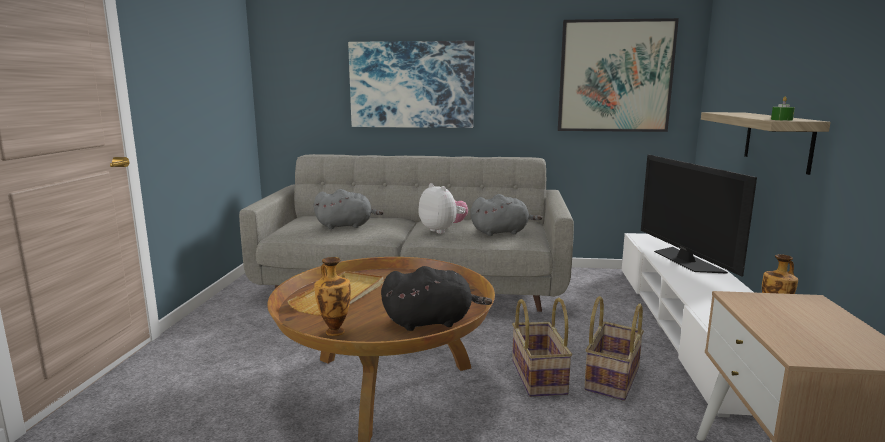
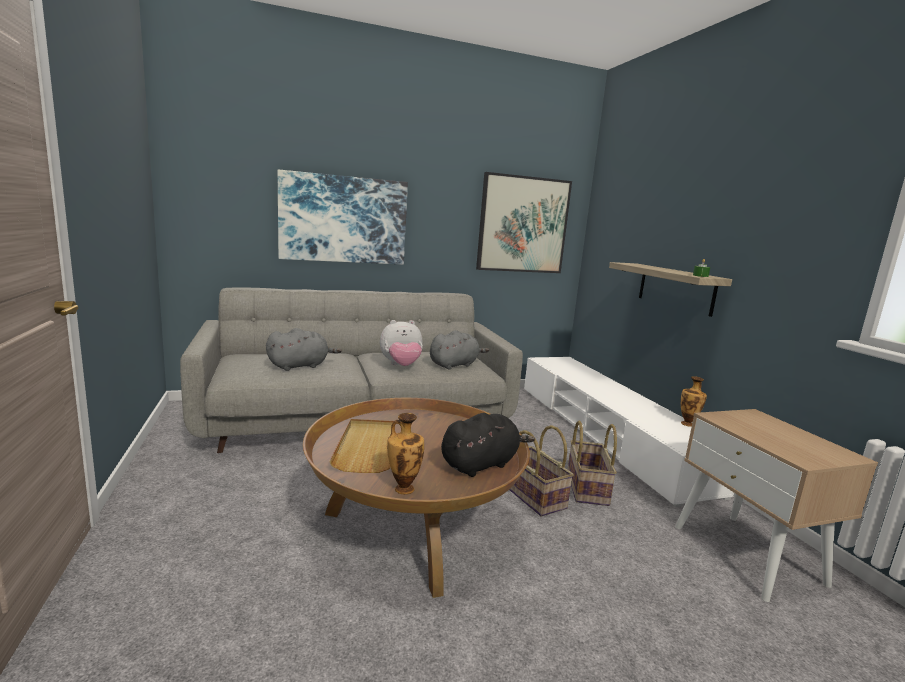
camera: 25 degrees left, 0 degrees up
(442, 230) = (401, 366): plush toy -> plush toy turned 135 degrees clockwise
(685, 260) = (592, 380): television -> none

